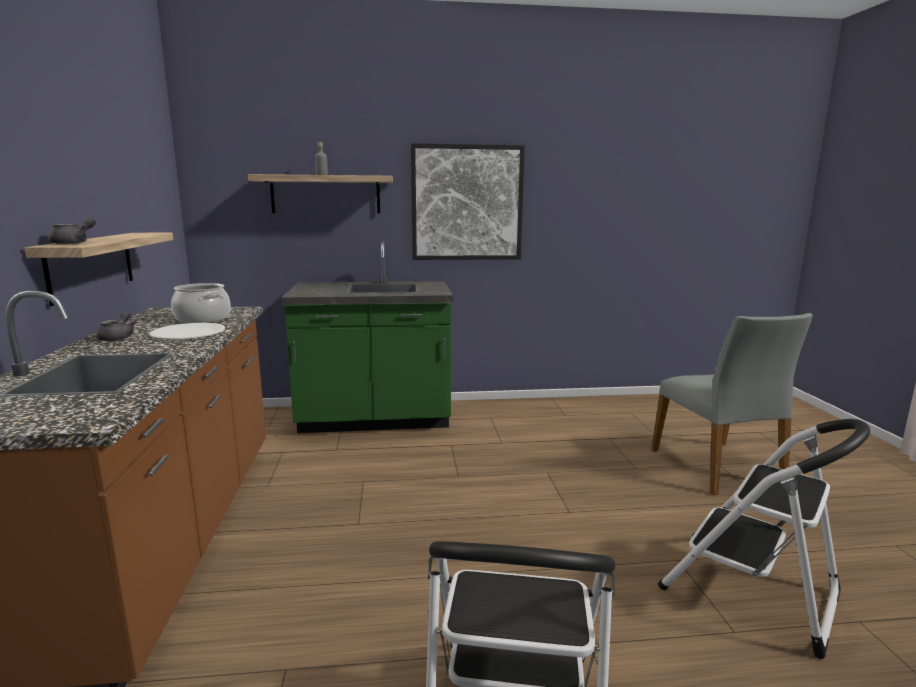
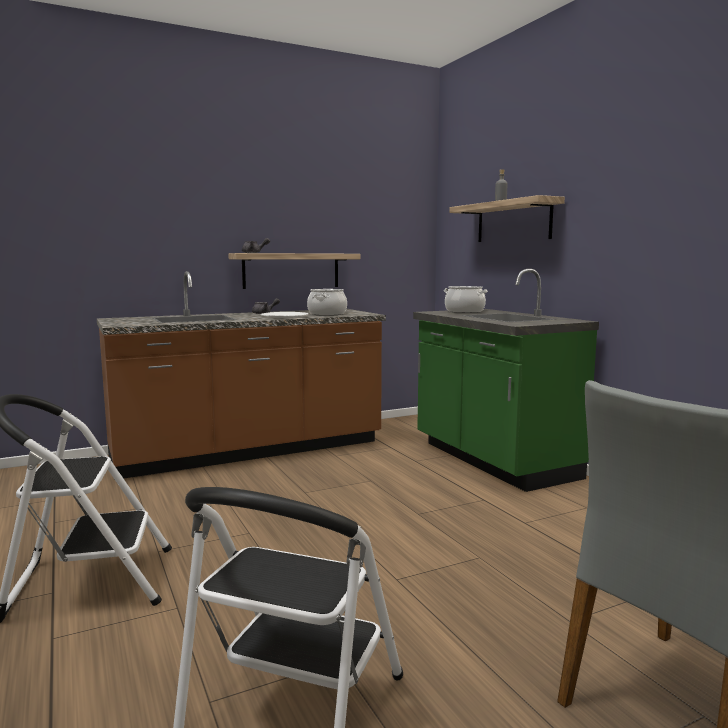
camera: 70 degrees right, 5 degrees down
(314, 288) = (464, 311): none -> cooking pot
(467, 203) = (635, 221): picture -> none

